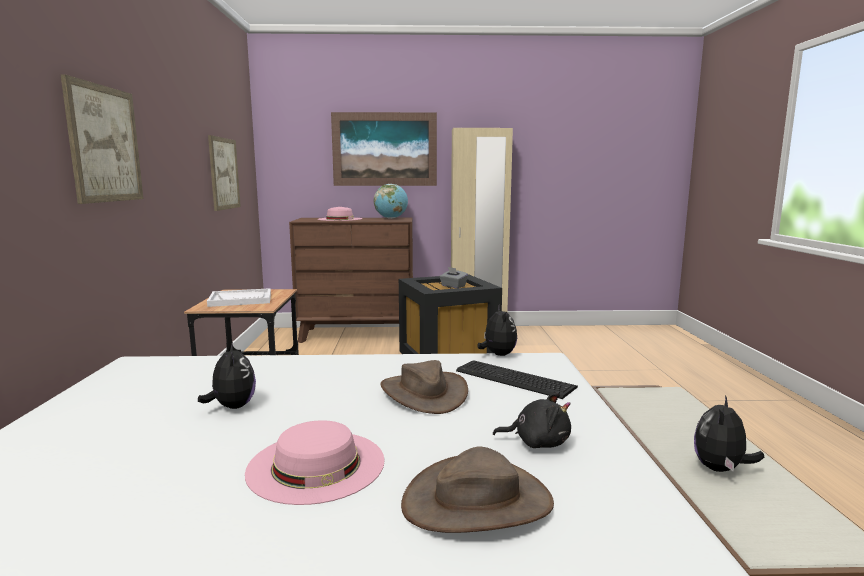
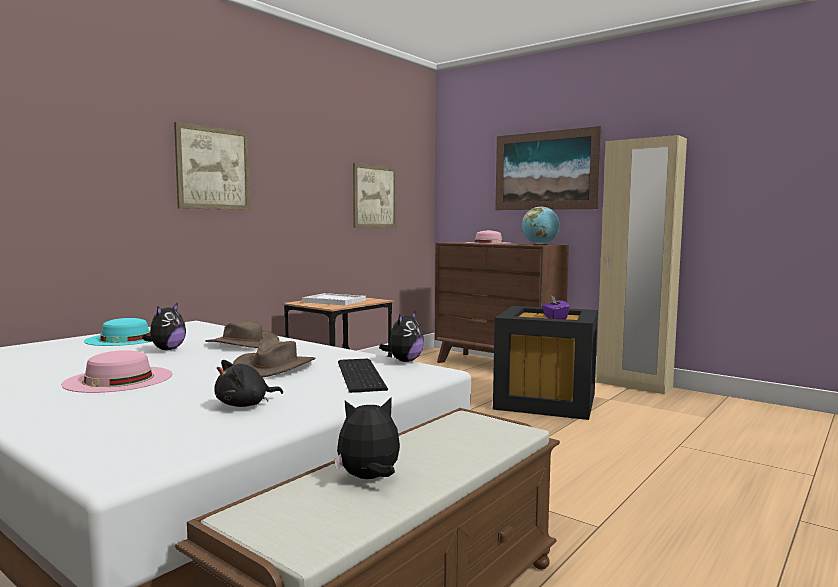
camera: 40 degrees right, 5 degrees down
(113, 408) = (125, 338): none -> turquoise hat
(453, 286) = (554, 318): grey tissue box -> purple tissue box
(477, 501) = (124, 414): brown hat -> brown hat (242, 343)
(537, 442) = (245, 405): black plush toy -> black plush toy turned 90 degrees clockwise

